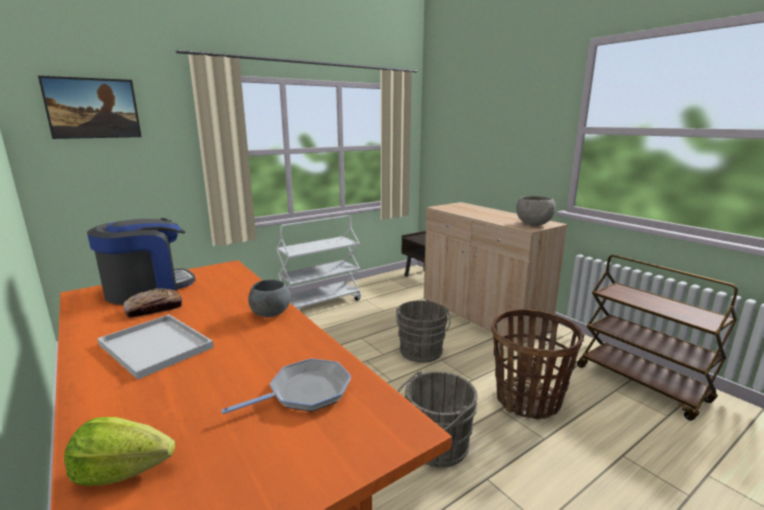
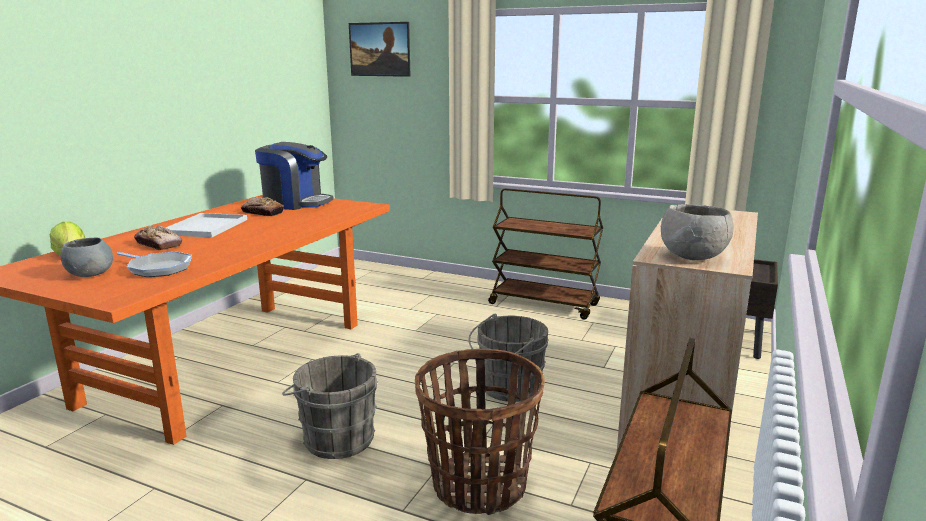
camera: 60 degrees right, 0 degrees up
(189, 384) = (159, 244): none -> bread
(270, 313) = (278, 236): grey bowl -> grey bowl (90, 274)
(321, 303) = (544, 304): white cart -> brown cart

